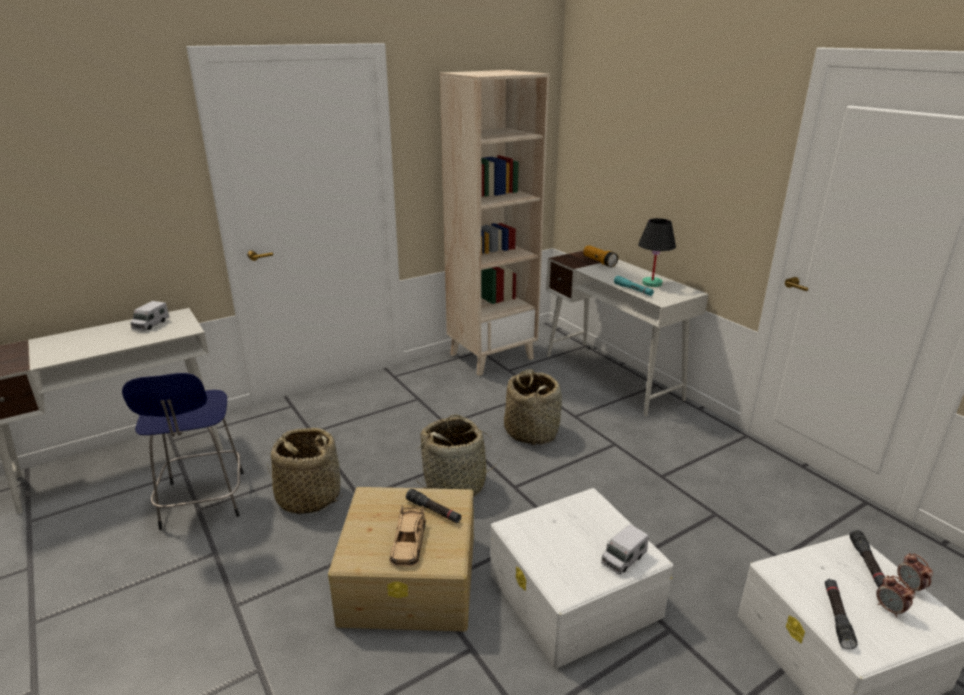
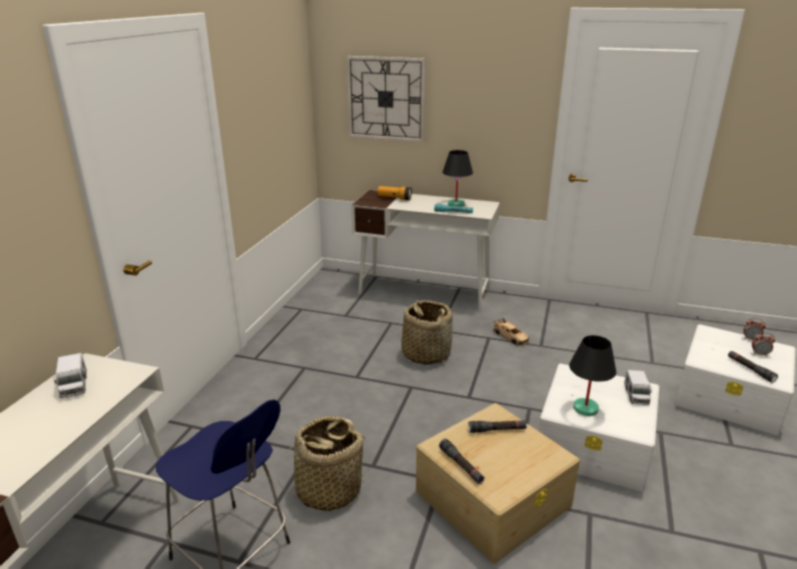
camera: 40 degrees left, 0 degrees up
(408, 543) = (516, 460): beige toy car -> beige toy car (510, 337)
(456, 485) = (429, 417): basket -> none
(492, 356) = (316, 309): beige bookcase -> none
(546, 539) = (585, 408): none -> black table lamp
(615, 149) = (386, 98): none -> wall clock
(867, 564) = (725, 337): black flashlight -> black flashlight (461, 465)

